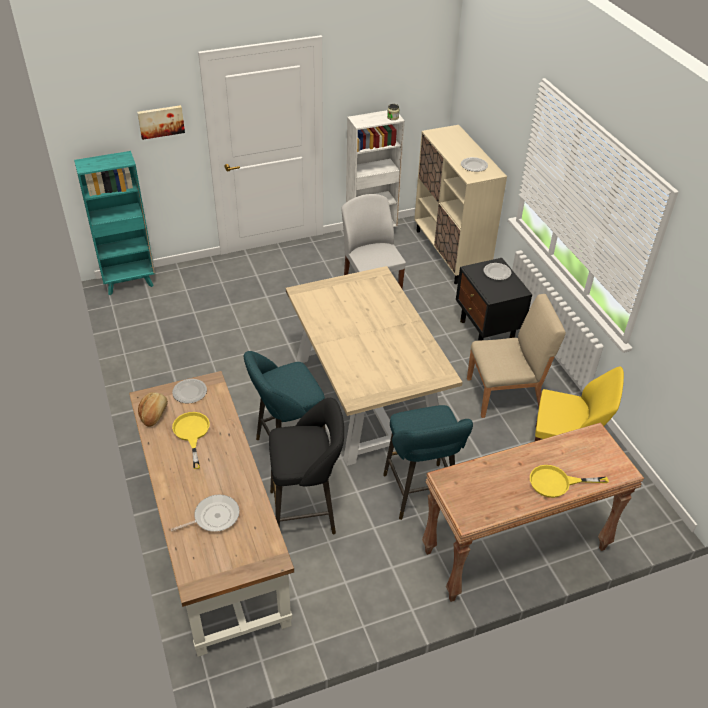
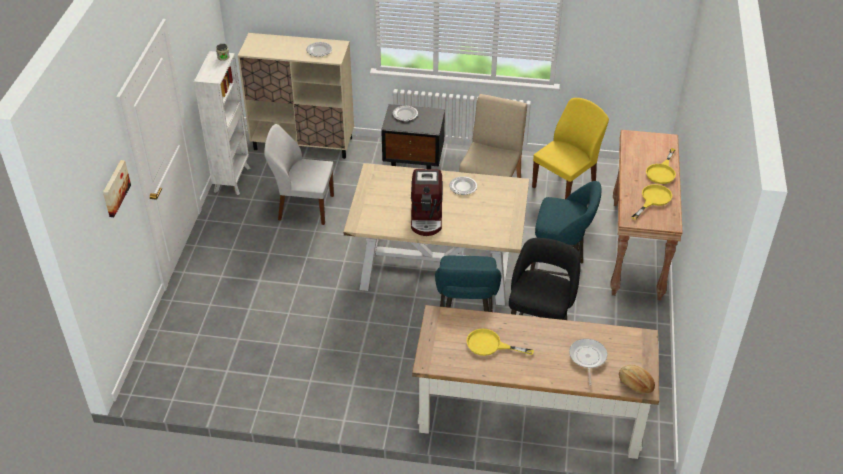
camera: 60 degrees left, 0 degrees up
(130, 282) = (147, 374): turquoise bookcase -> none
(154, 414) = (451, 362): bread -> bread (635, 384)
(189, 392) = (438, 332): plate -> plate (462, 187)
(343, 331) = (427, 217): none -> coffee machine
(498, 489) = (653, 199): none -> yellow frying pan

